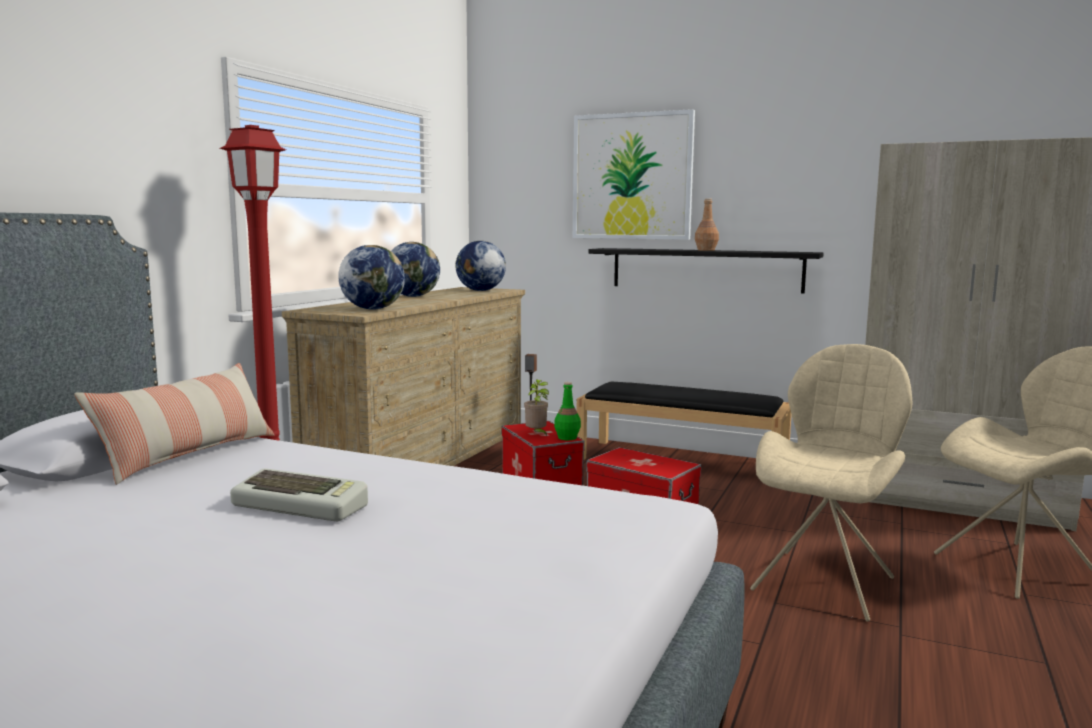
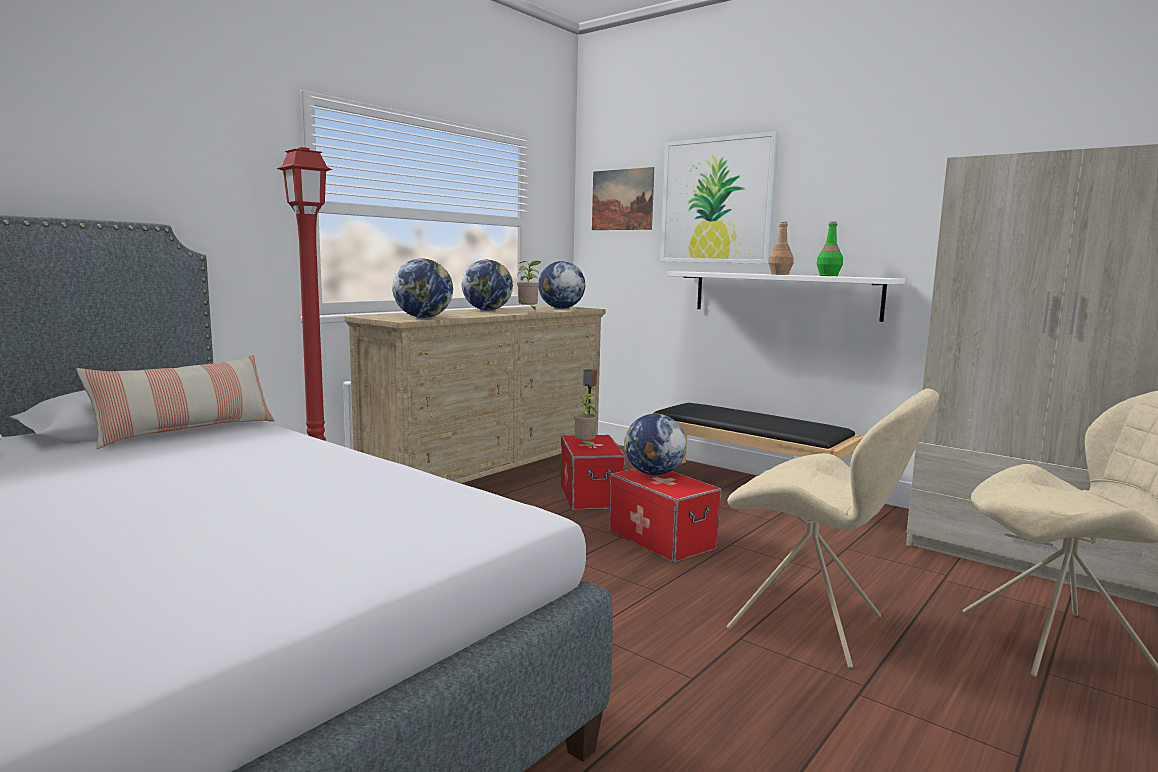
camera: 15 degrees right, 0 degrees up
(303, 505) = (206, 480): keyboard -> none
(458, 296) = (529, 311): none -> potted plant
(525, 173) = (622, 199): none -> picture
(567, 437) = (611, 451): green bottle -> green bottle (828, 276)
(627, 456) = (653, 474): none -> globe
(705, 269) = (784, 294): black shelf -> white shelf
(825, 582) = (812, 625): beige chair -> beige chair turned 75 degrees clockwise

